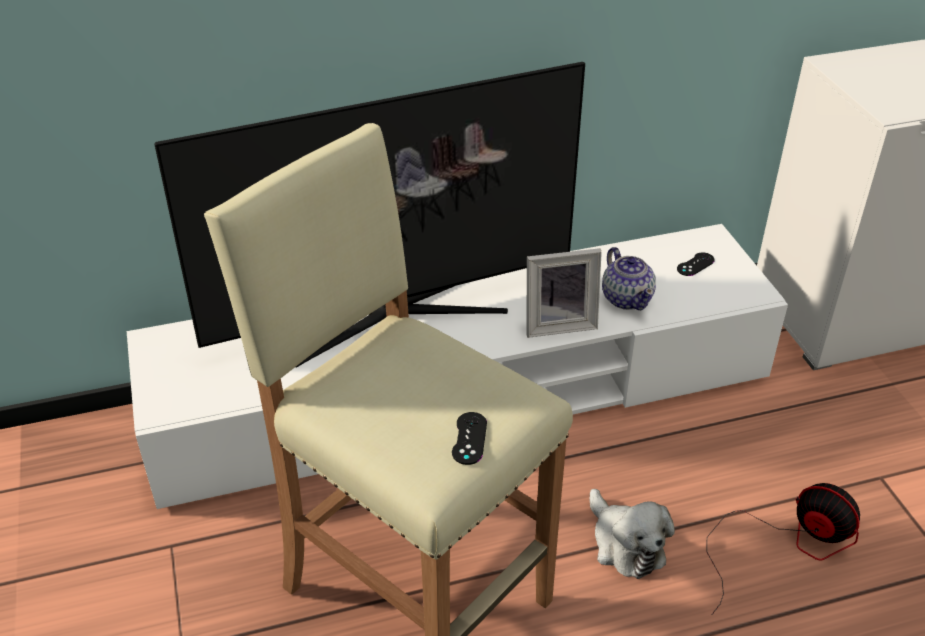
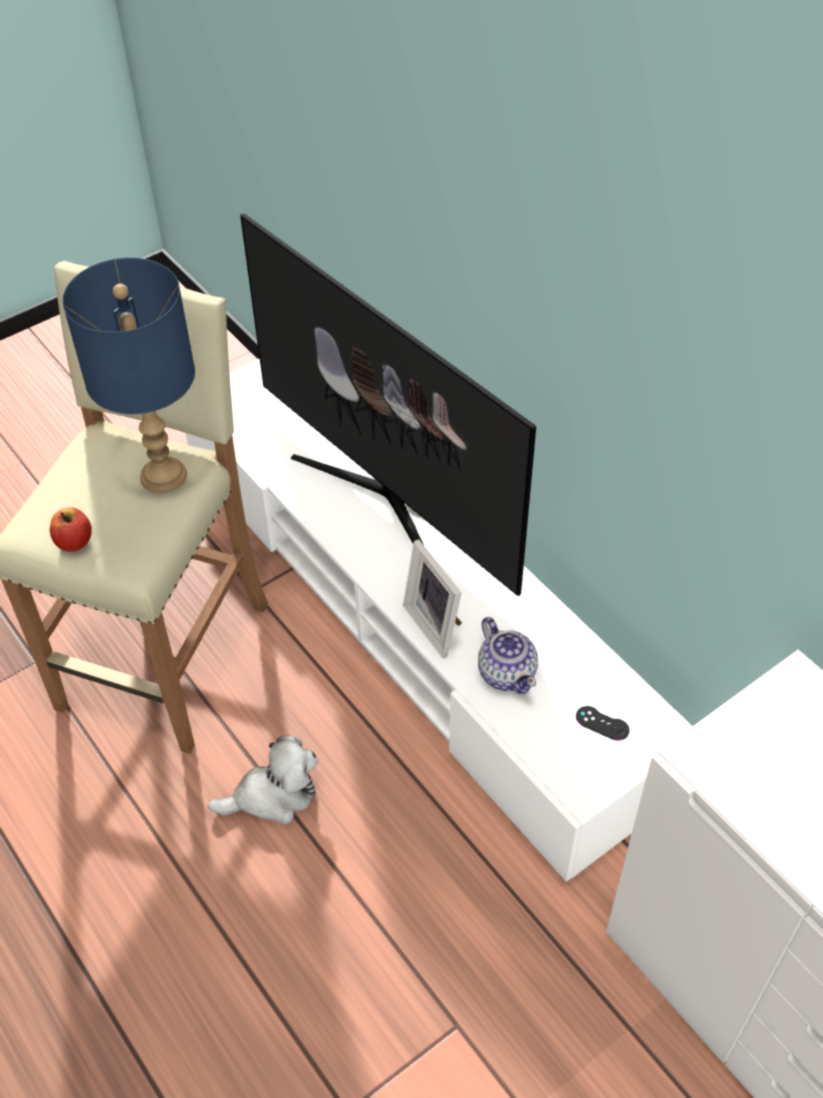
camera: 70 degrees right, 10 degrees up
(406, 354) = (162, 475): none -> blue table lamp
(469, 438) = (74, 542): black game controller -> apple
(625, 544) = (273, 795): plush toy -> plush toy turned 150 degrees counterclockwise
(627, 298) = (507, 672): teapot -> teapot turned 75 degrees counterclockwise
(786, 544) = (322, 938): fan -> none

